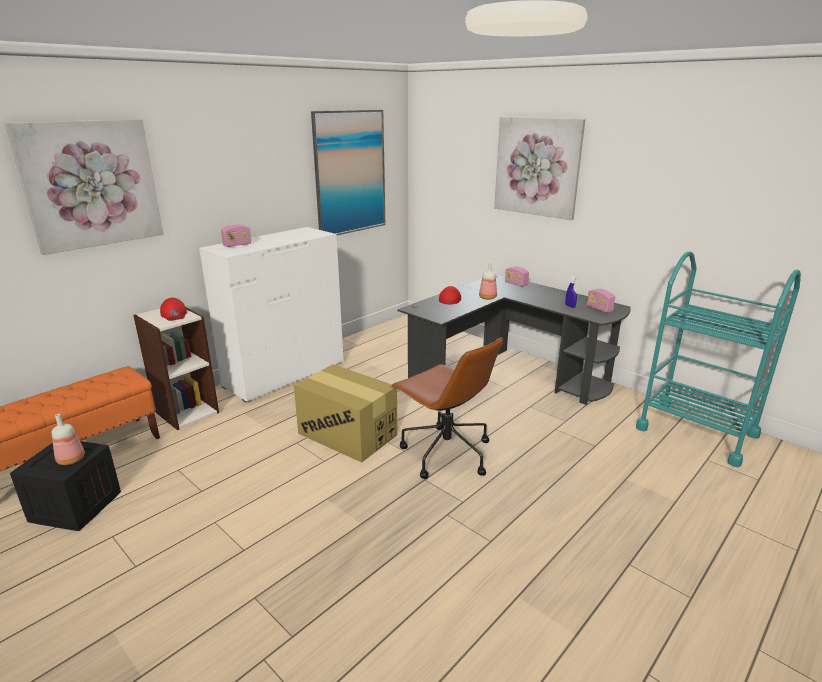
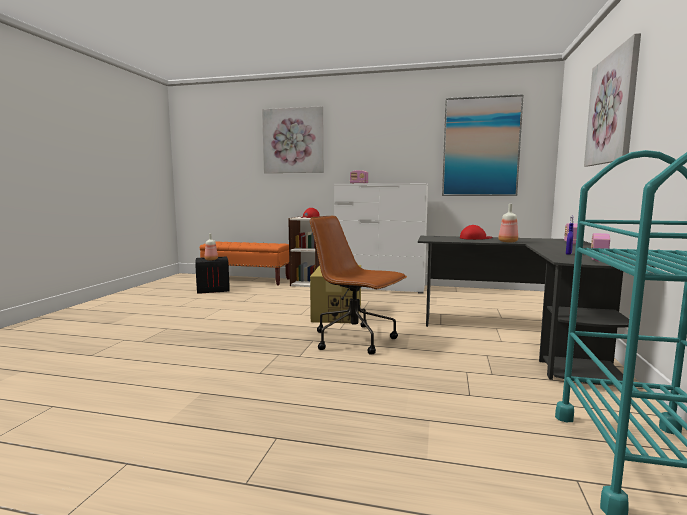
camera: 60 degrees right, 15 degrees down
(445, 453) = (355, 340): brown office chair -> brown office chair turned 105 degrees clockwise

